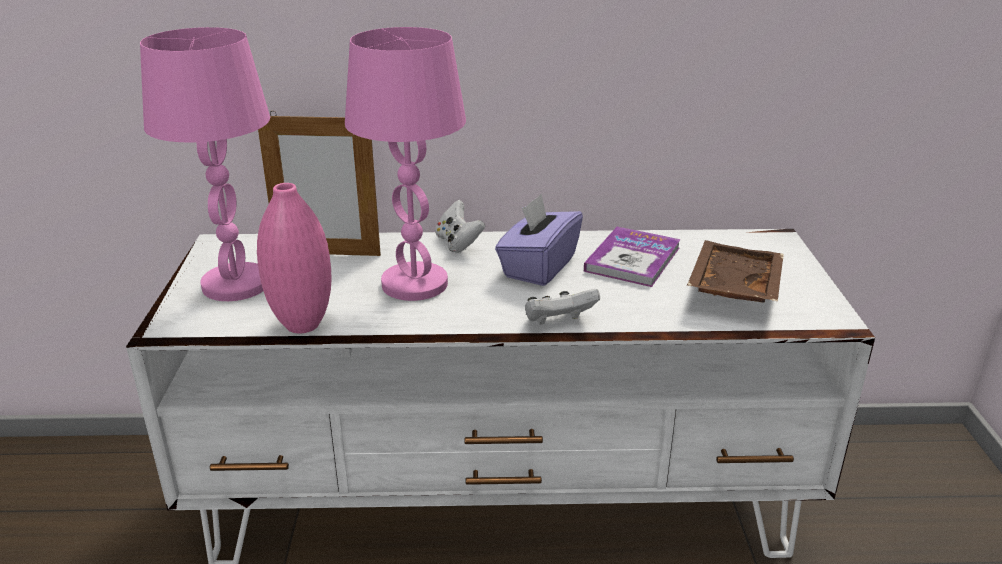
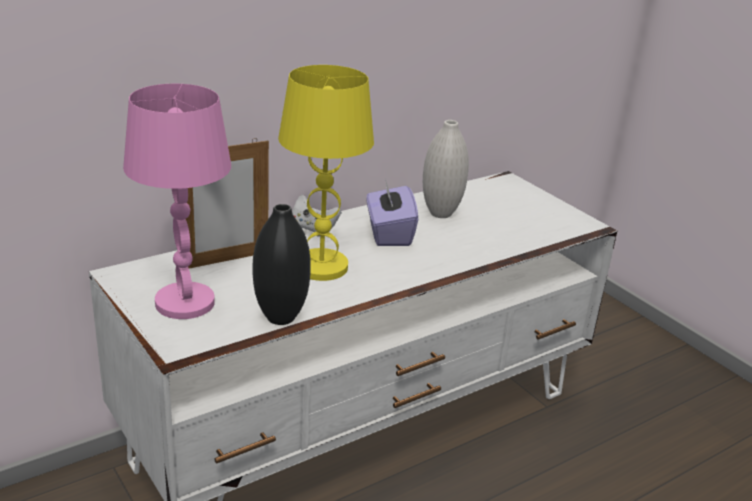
camera: 35 degrees left, 0 degrees up
(302, 325) = (281, 318): pink vase -> black vase
(414, 284) = (320, 267): pink table lamp -> yellow table lamp
(558, 323) = (446, 268): white game controller -> none
(632, 259) = (440, 213): book -> white vase
(732, 287) = (517, 218): brown tray -> none

